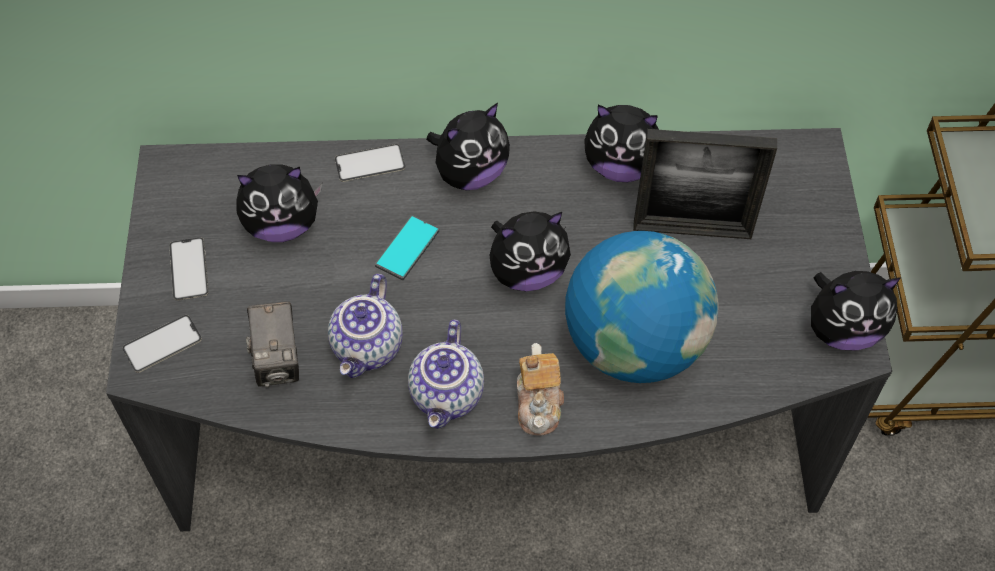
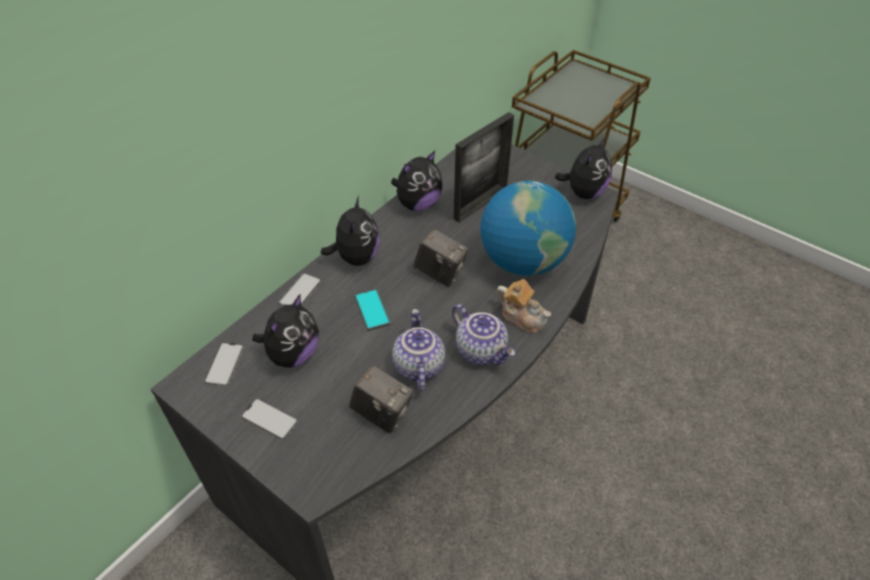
camera: 50 degrees left, 10 degrees down
(162, 344) = (306, 466): phone -> phone (224, 364)
(369, 348) = (417, 366): teapot -> teapot turned 150 degrees counterclockwise
(527, 272) = (440, 273): plush toy -> camera

